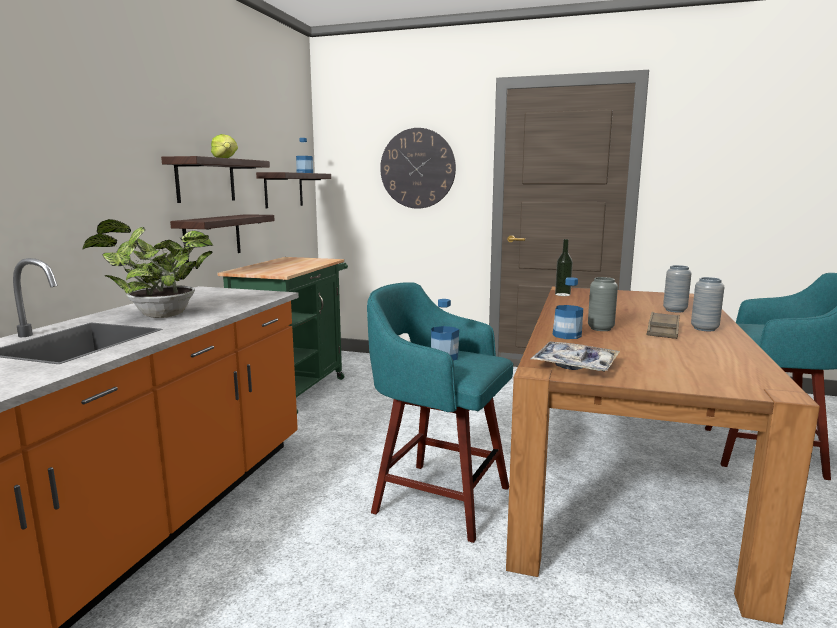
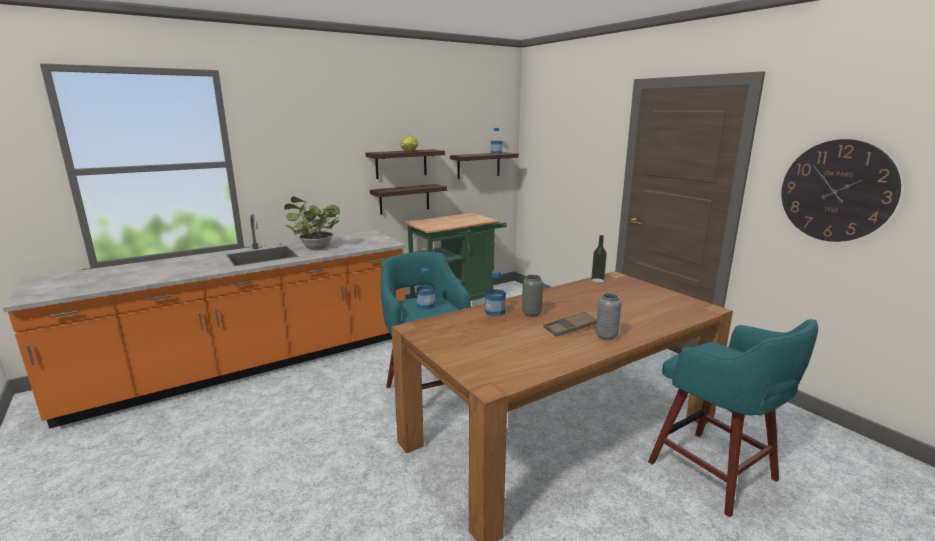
camera: 40 degrees right, 5 degrees up
(417, 168) = (576, 153): wall clock -> wall clock (837, 191)
(575, 365) = (437, 331): tray -> none
(674, 310) = (640, 316): grey vase -> none

